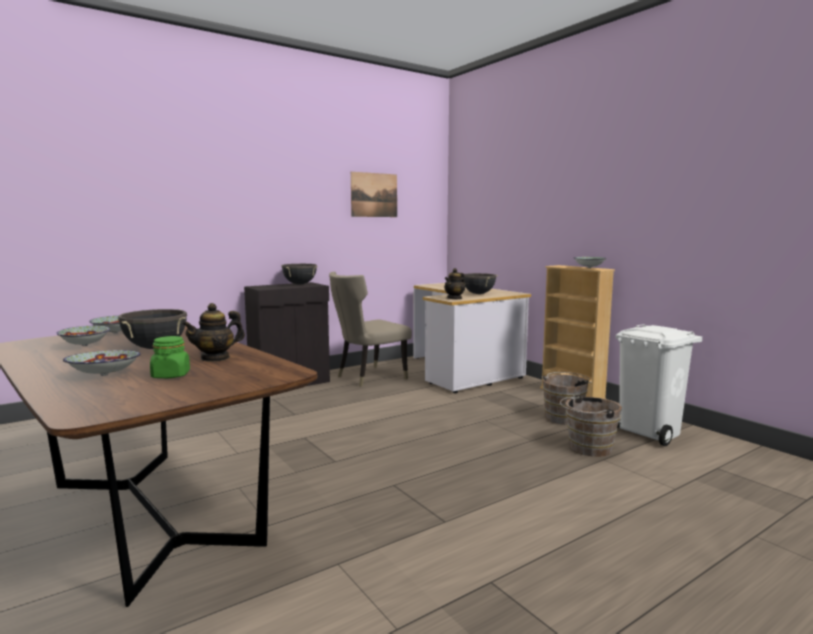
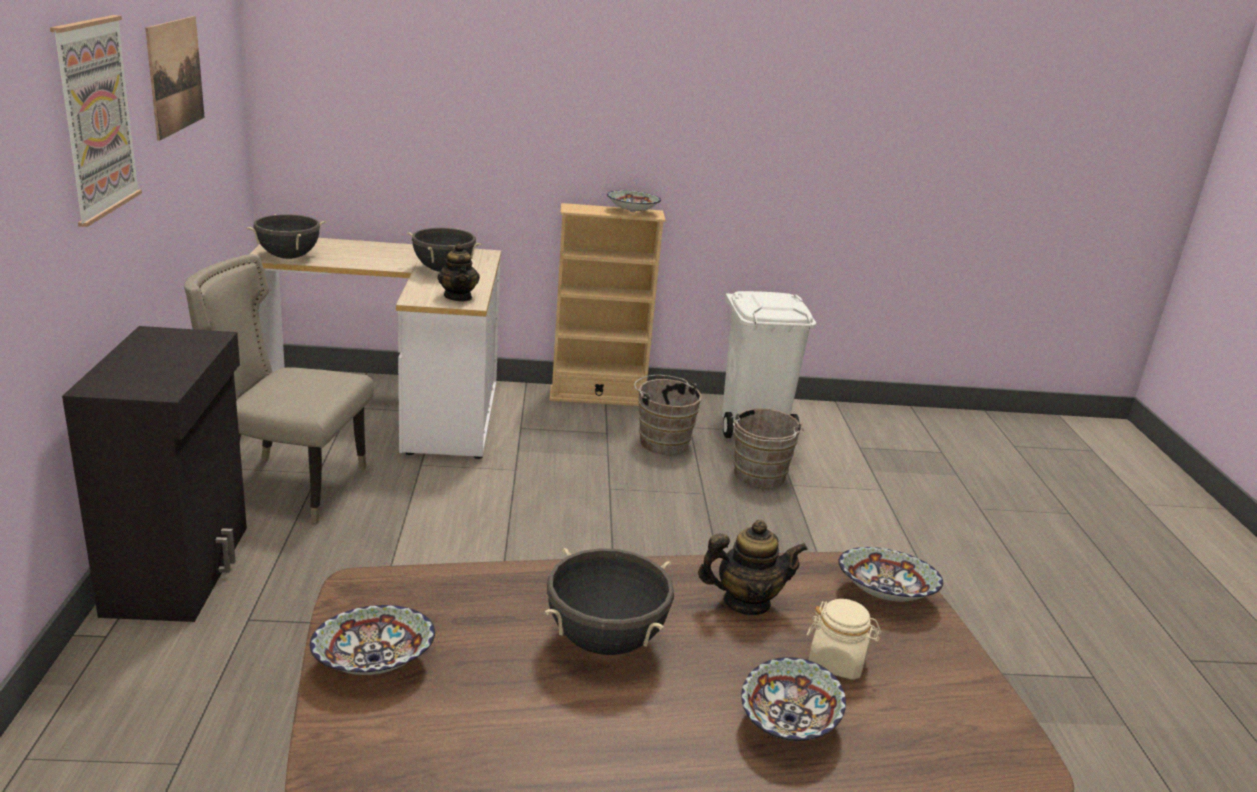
camera: 60 degrees left, 15 degrees up
(84, 345) = (488, 719): bowl -> bowl (884, 595)
(171, 375) = (837, 662): green jar -> beige jar
(215, 358) = (746, 602): teapot -> teapot turned 90 degrees counterclockwise
(300, 284) = (157, 344): black cooking pot -> black cooking pot (288, 257)
(301, 196) = (96, 118): none -> picture
(368, 377) = (287, 485): beige chair -> beige chair turned 105 degrees clockwise

